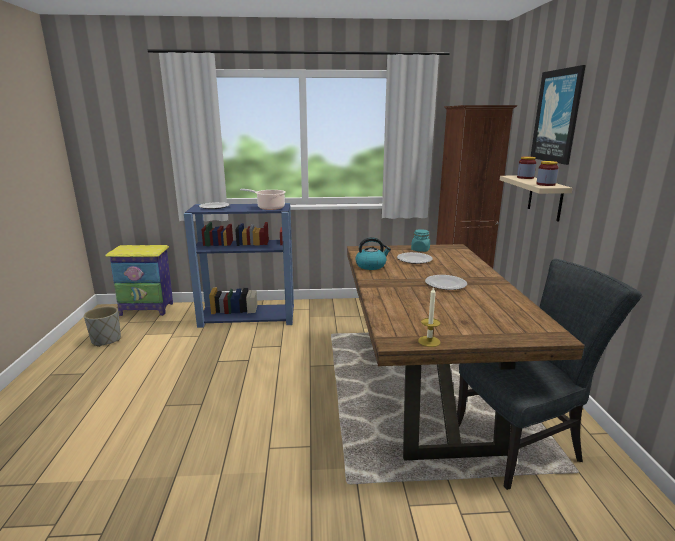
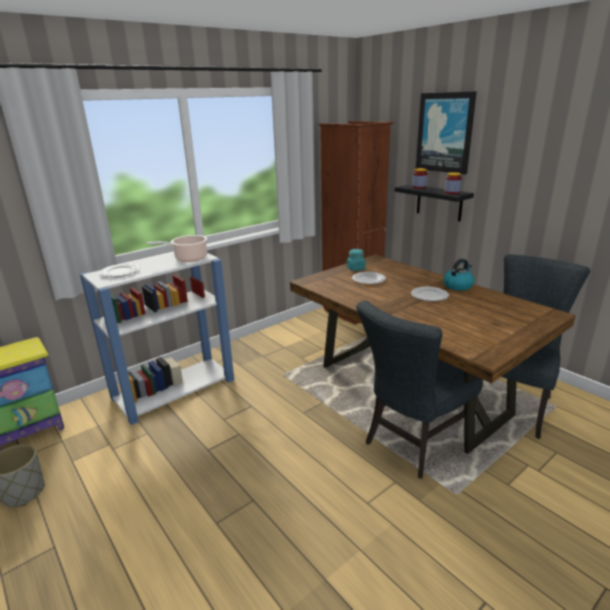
camera: 35 degrees left, 5 degrees up
(248, 316) = (175, 388): blue bookcase -> white bookcase
(365, 427) = (412, 443): none -> grey chair
(371, 266) = (348, 296): kettle -> kettle (458, 286)
(429, 341) = (505, 348): candle -> none
(545, 198) = (439, 202): beige shelf -> black shelf

